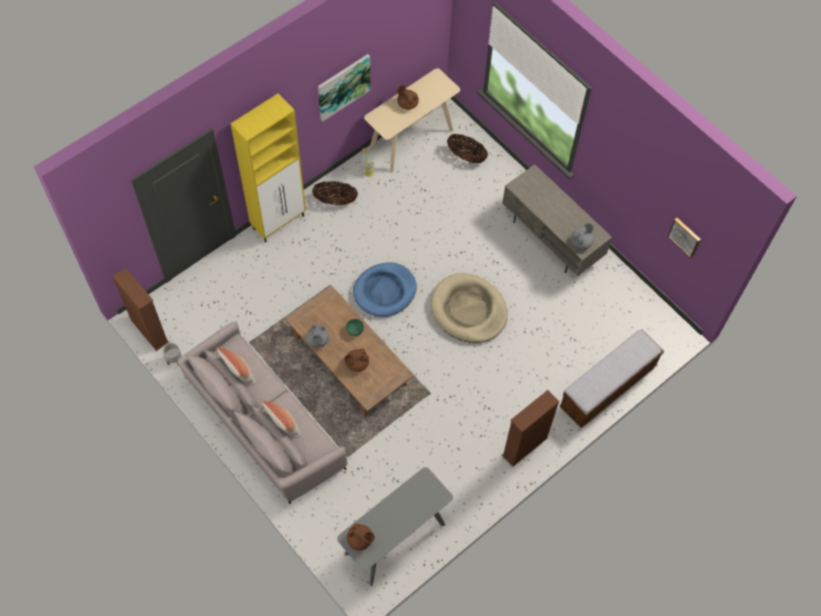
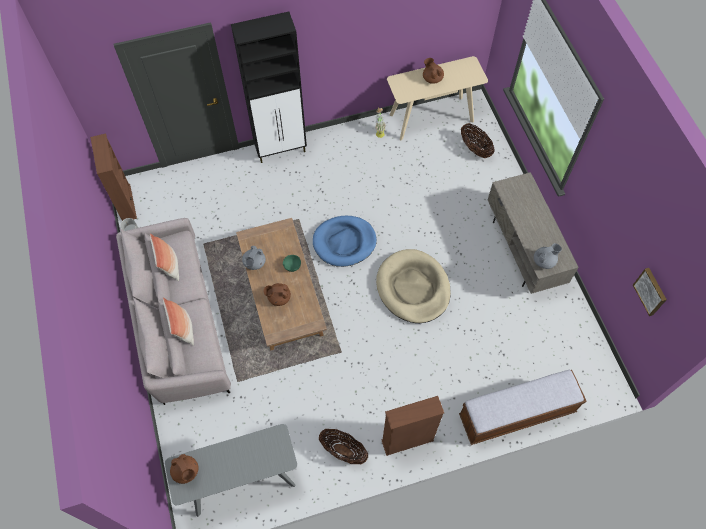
camera: 25 degrees right, 0 degrees up
(279, 222) = (281, 150): yellow cabinet -> black cabinet
(335, 200) = (339, 148): basket -> basket (343, 450)
(343, 86) = (368, 35): picture -> none

